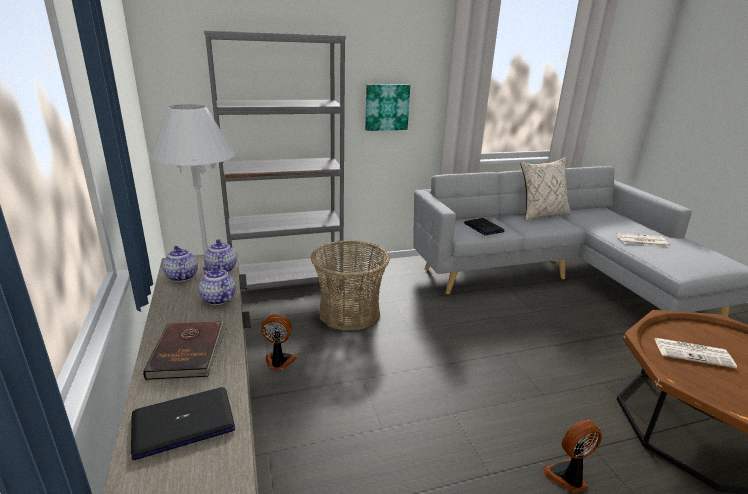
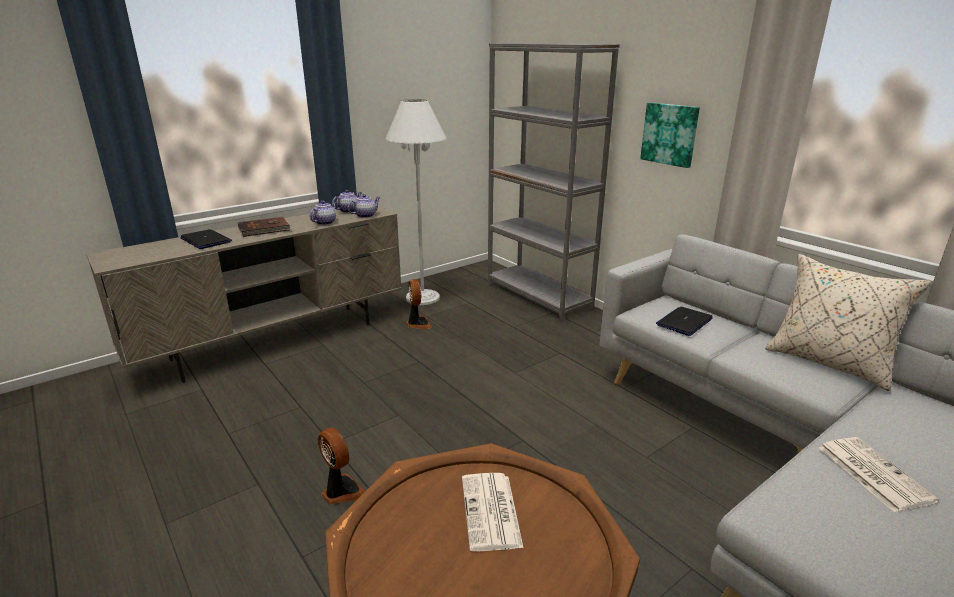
camera: 70 degrees right, 0 degrees up
(349, 313) = (514, 335): basket -> none

